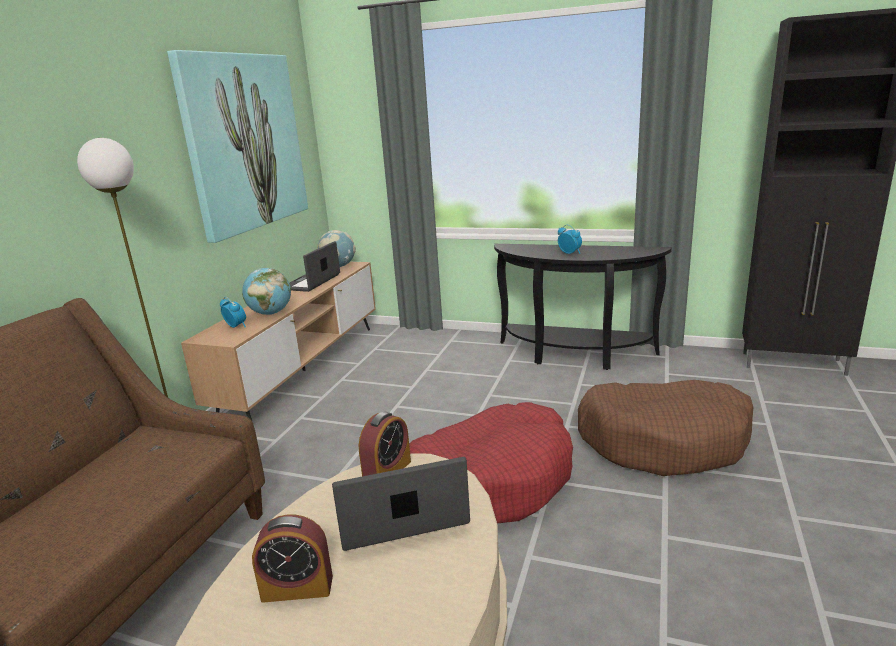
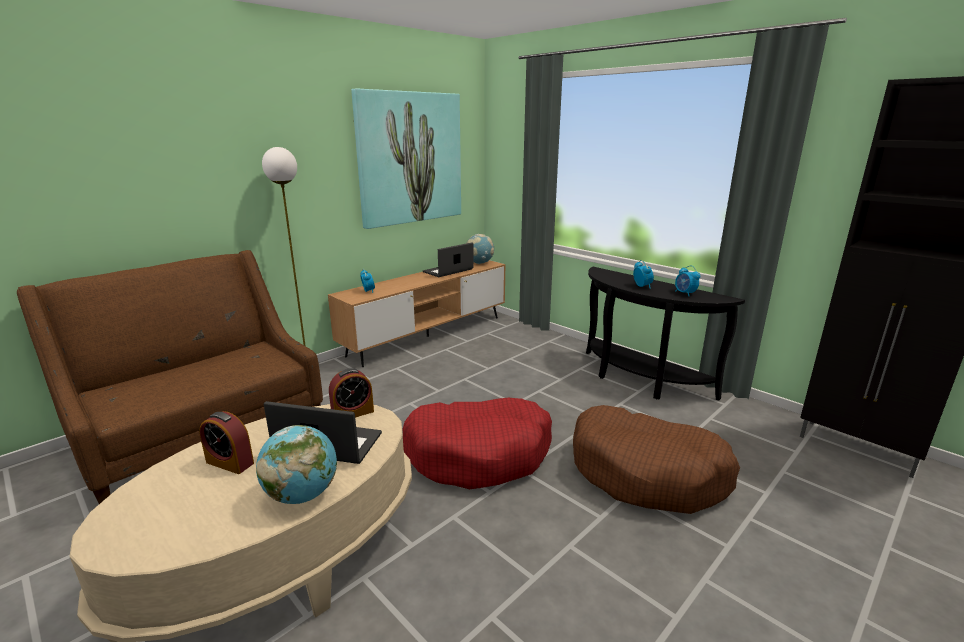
camera: 25 degrees right, 0 degrees up
(270, 313) = (398, 287): globe -> globe (302, 495)
(616, 252) = (685, 293): none -> alarm clock

